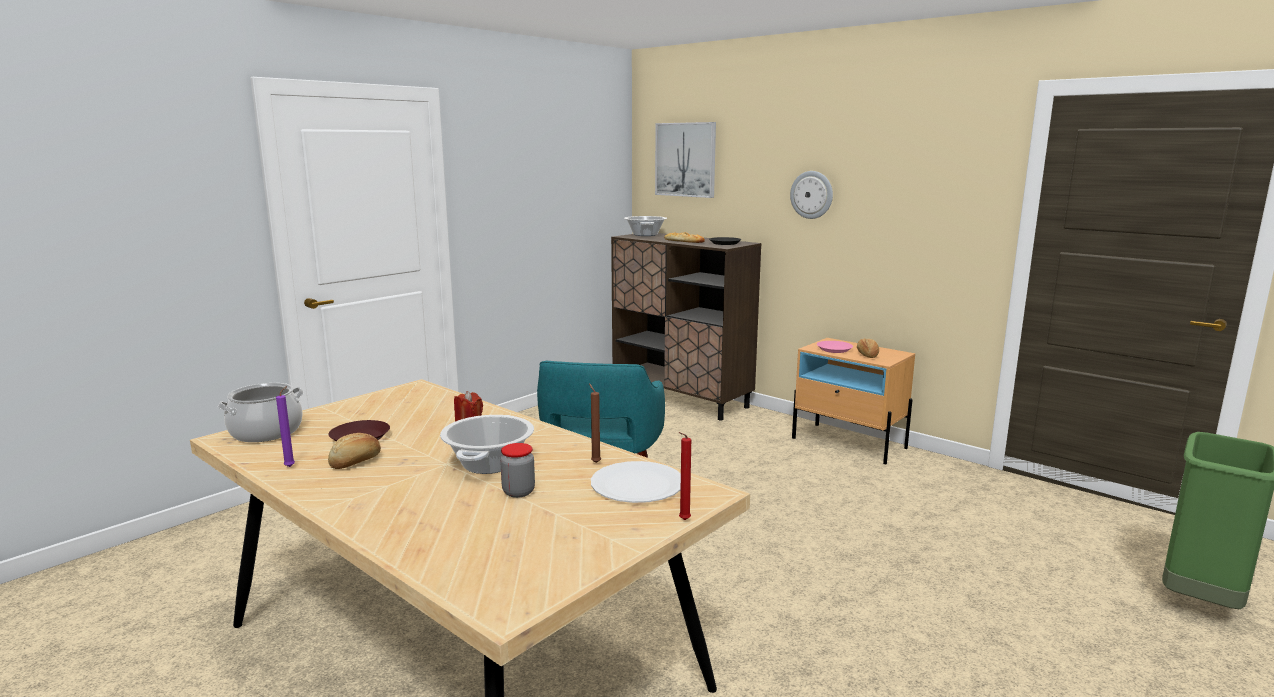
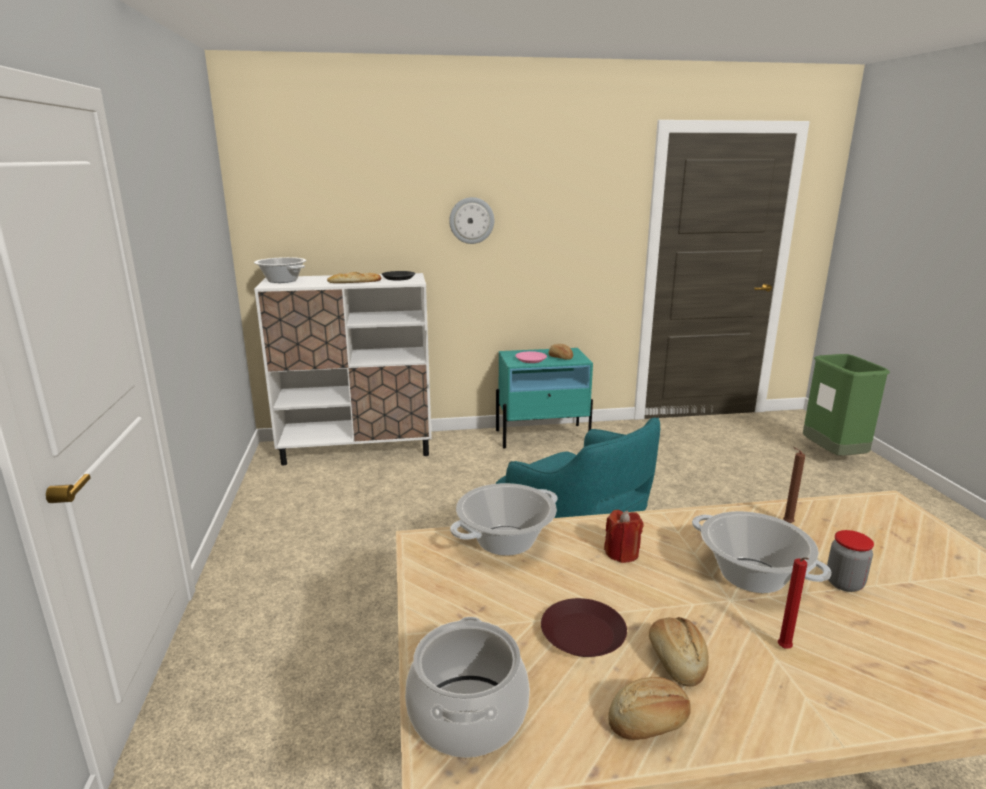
camera: 50 degrees left, 5 degrees up
(291, 466) = (650, 724): purple candle -> bread
(443, 400) = (506, 541): none -> cooking pot
(637, 485) = (856, 524): white plate -> none
(681, 399) = (358, 449): brown cabinet -> white cabinet
(683, 520) = (946, 532): red candle -> red candle (784, 650)
(686, 159) = (311, 189): picture -> none
(849, 443) = (542, 436): beige nightstand -> turquoise nightstand

